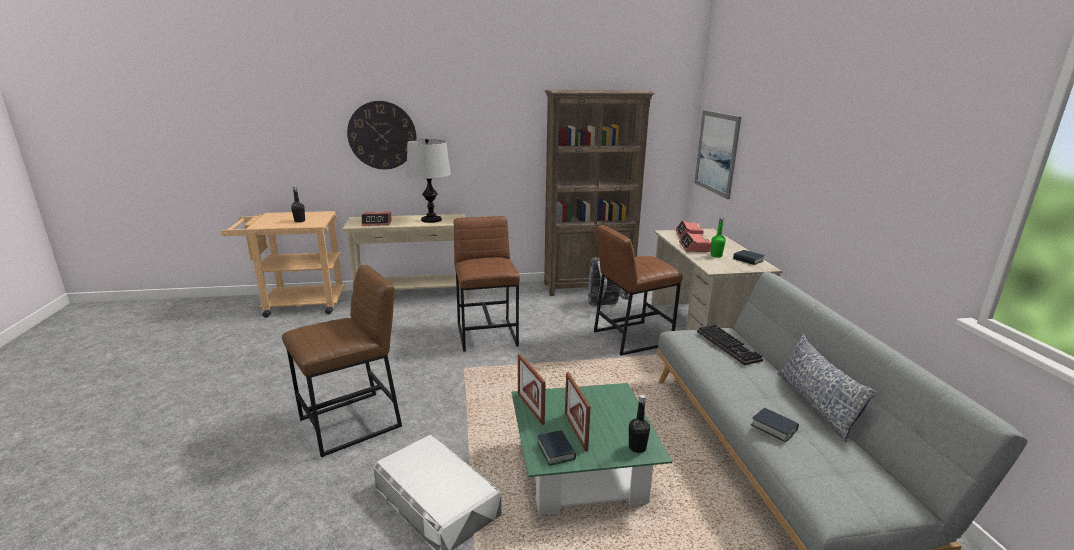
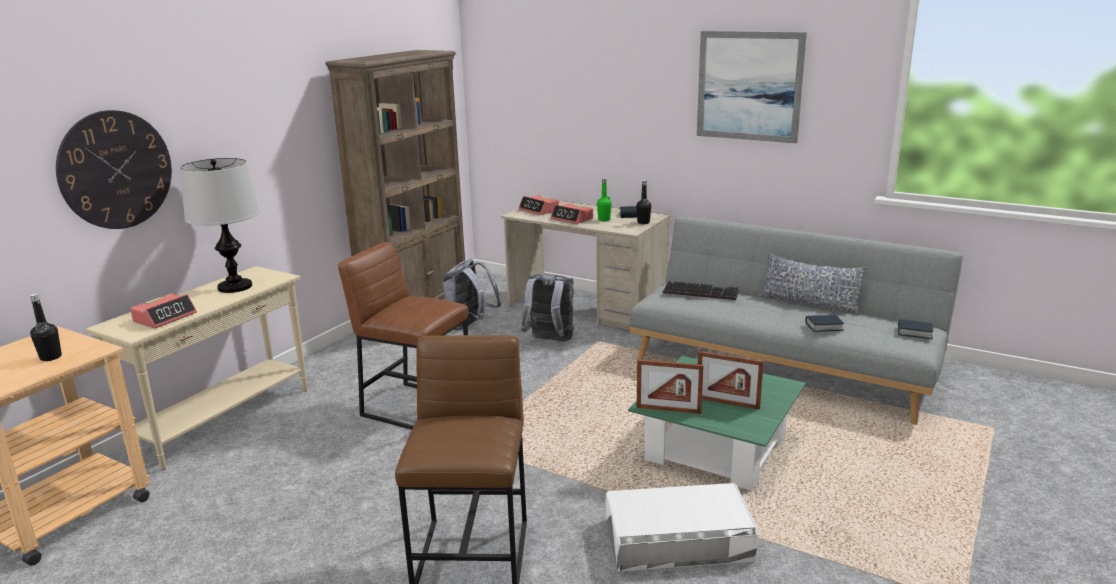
camera: 50 degrees left, 0 degrees up
(556, 451) = (745, 421): book -> book (914, 332)
(631, 338) = (549, 341): brown chair -> grey backpack
(637, 447) = (776, 388): black bottle -> black bottle (643, 222)
(716, 152) = (518, 113): picture -> picture (749, 86)

